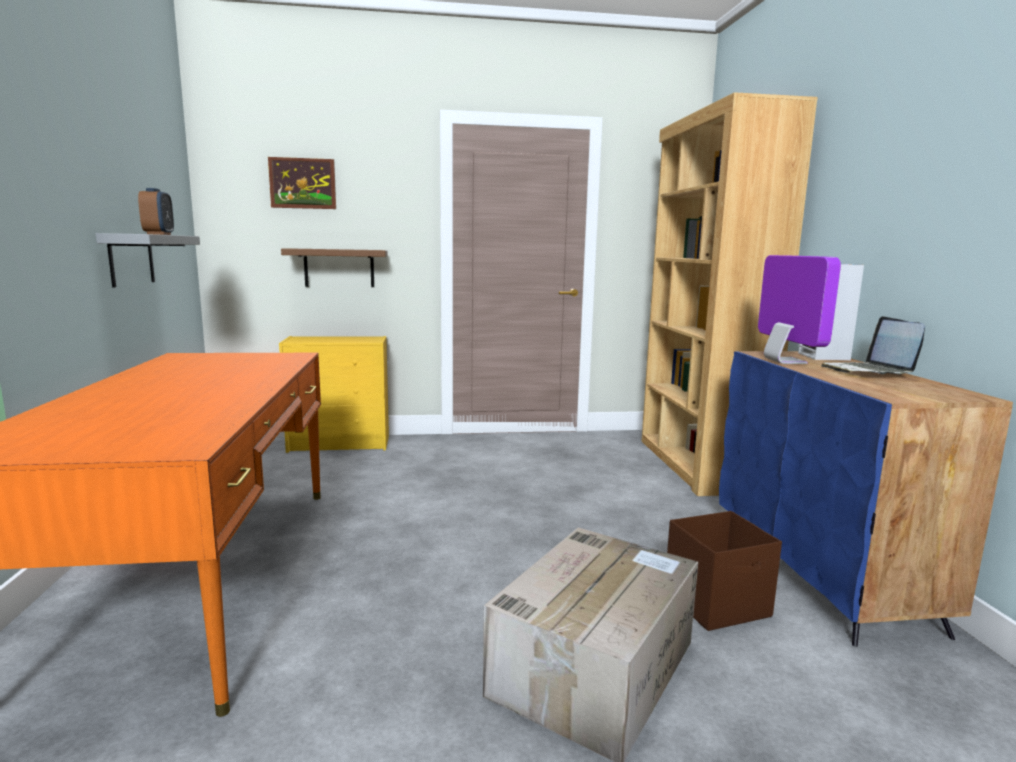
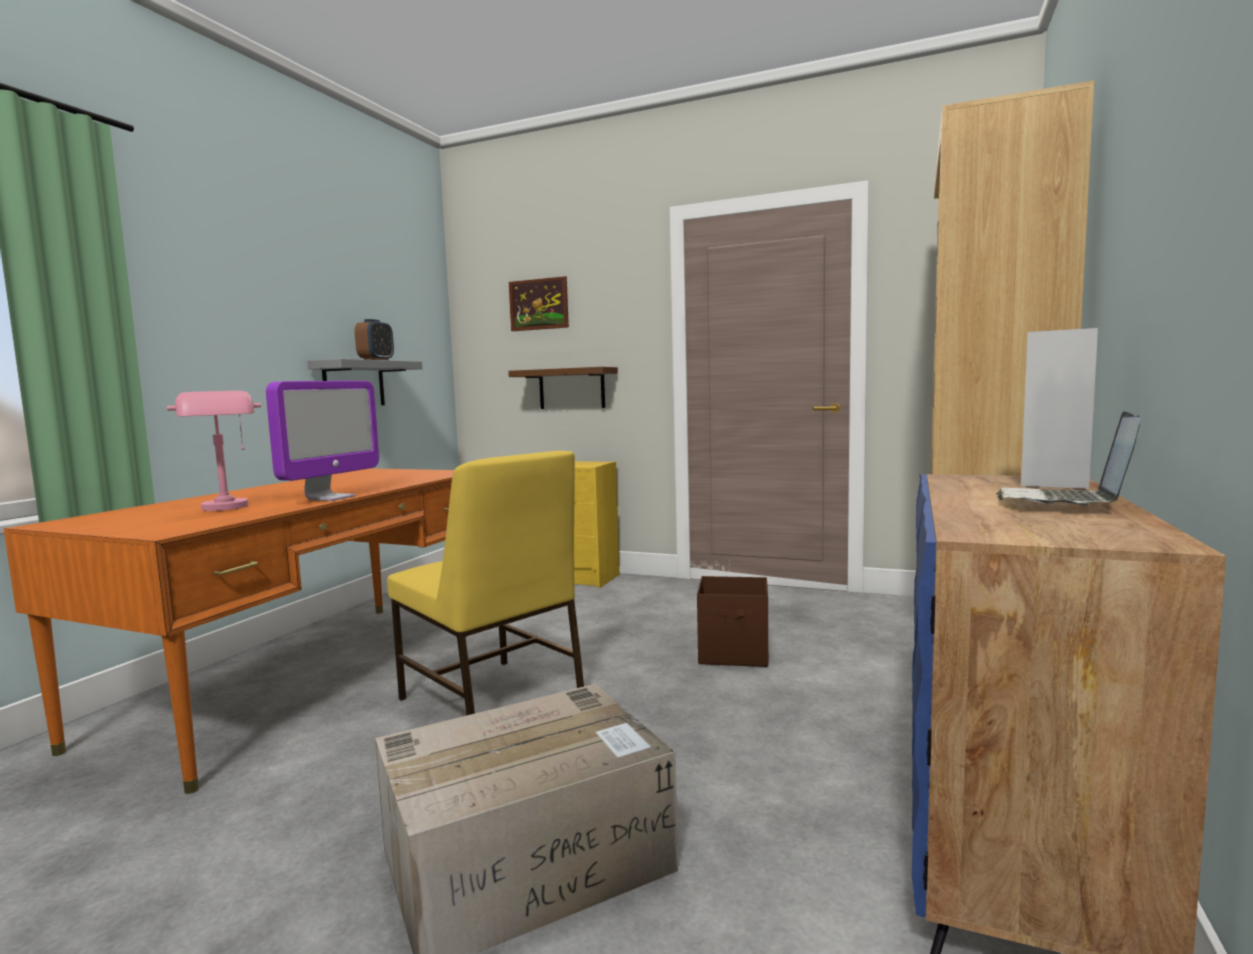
camera: 30 degrees right, 5 degrees down
(164, 414) = (227, 509): none -> pink table lamp
(416, 562) = (491, 701): none -> yellow chair
(718, 604) = (778, 836): brown storage box -> brown storage box (735, 653)
(784, 361) = (955, 486): monitor -> monitor (330, 498)

